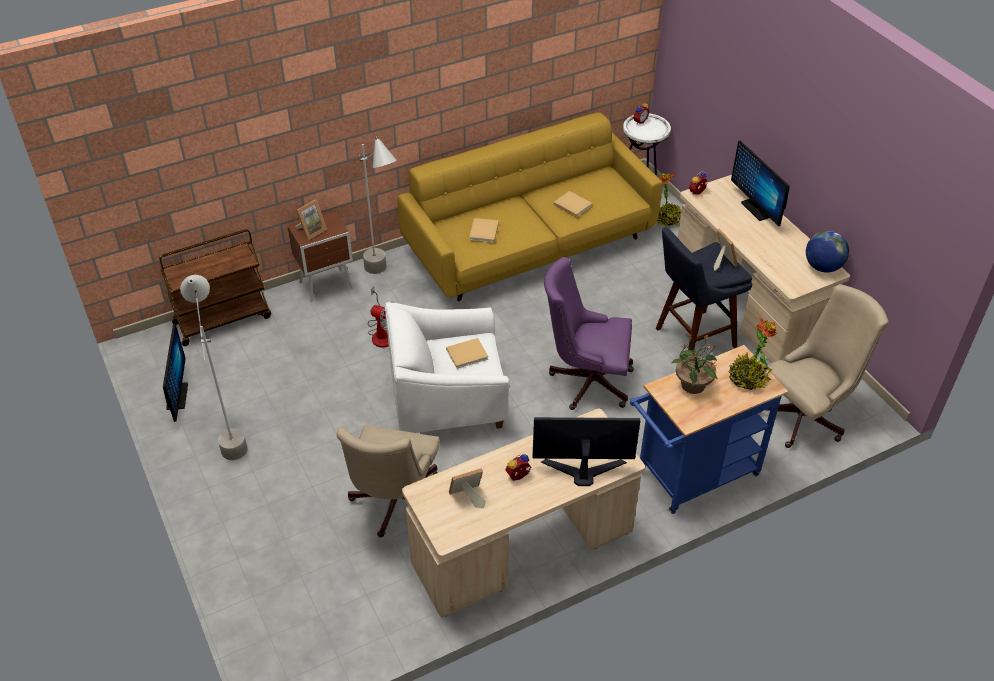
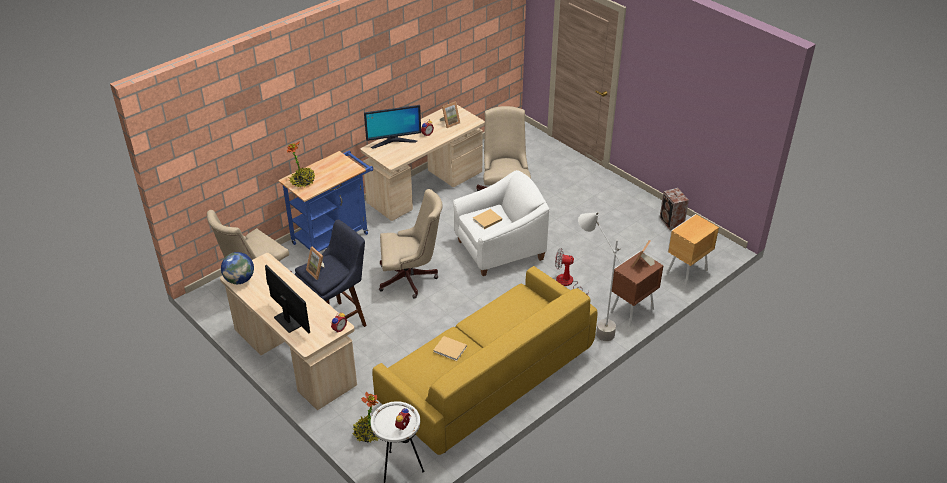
camera: 165 degrees right, 5 degrees down
(177, 396) = (671, 222): monitor -> speaker
(223, 319) = (686, 272): brown cart -> brown nightstand
(231, 433) = (621, 210): grey floor lamp -> none
(483, 232) = (515, 309): beige book -> none
(586, 380) = (411, 279): purple office chair -> beige office chair
(692, 386) = (336, 173): potted plant -> none

